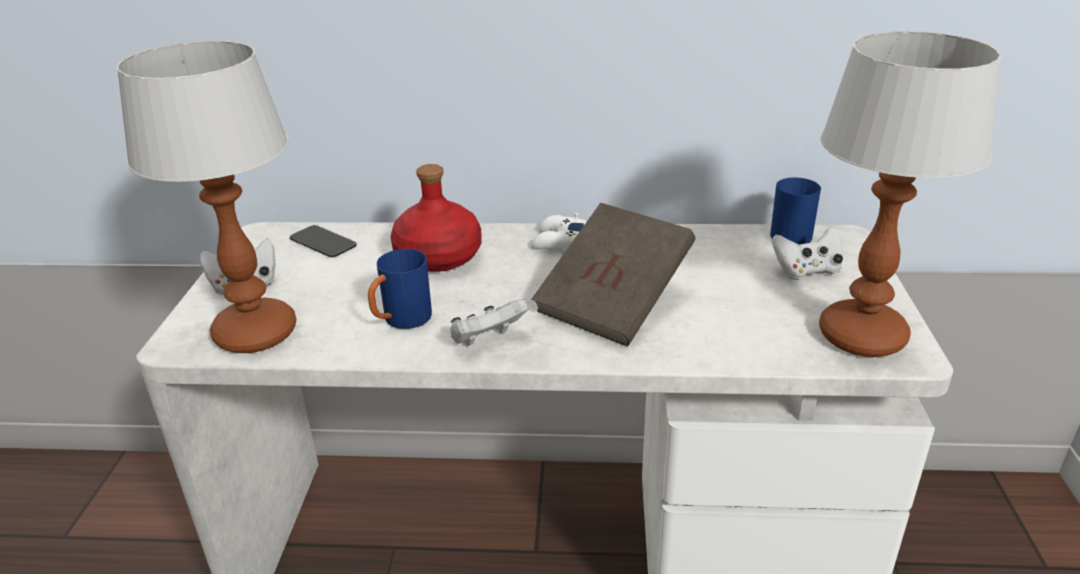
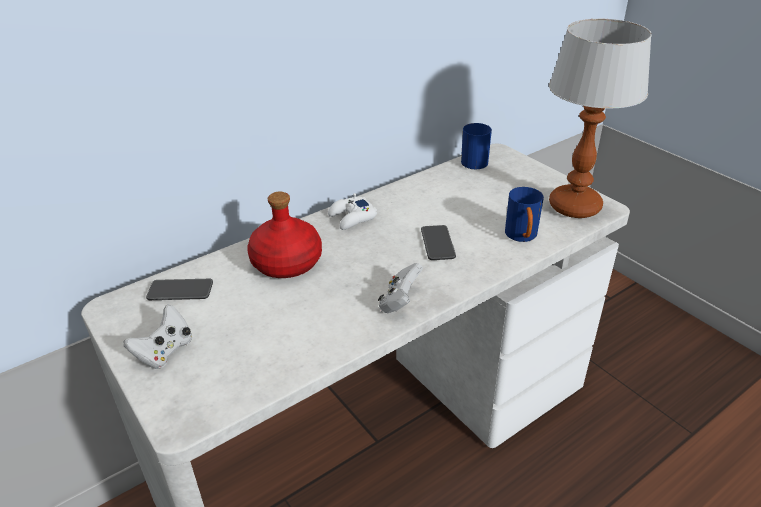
camera: 40 degrees left, 5 degrees up
(254, 333) = (233, 381): table lamp -> none
(401, 321) = (328, 318): blue mug -> blue mug (522, 237)
(614, 303) = (437, 243): brown book -> phone
(806, 271) = (507, 180): white game controller -> none

